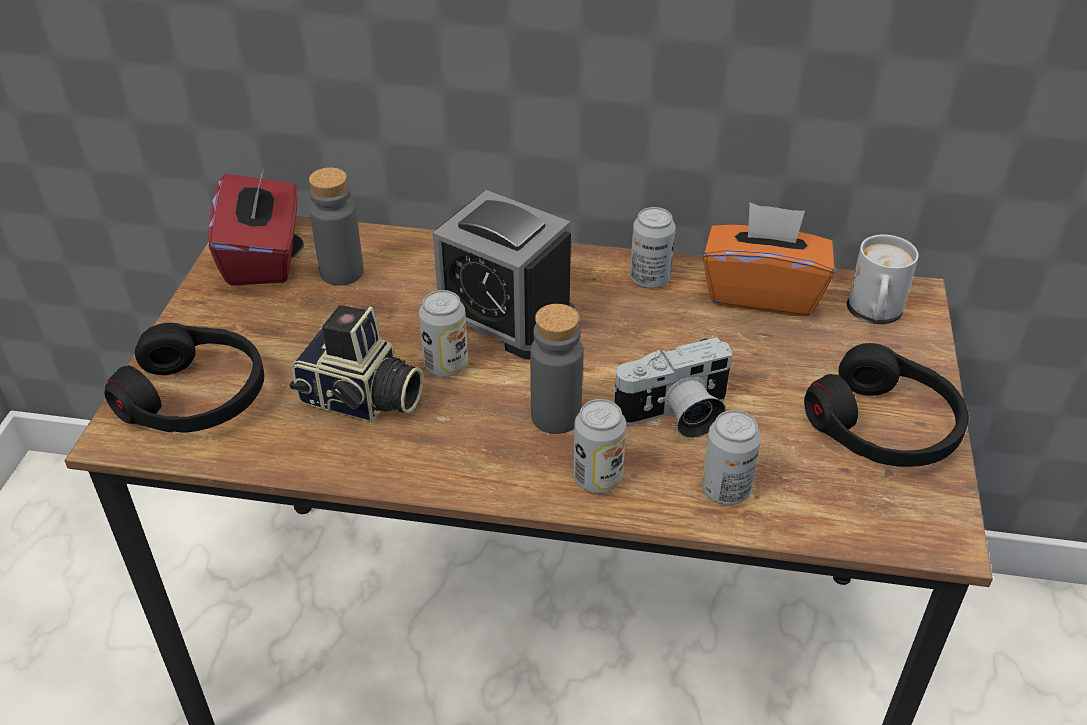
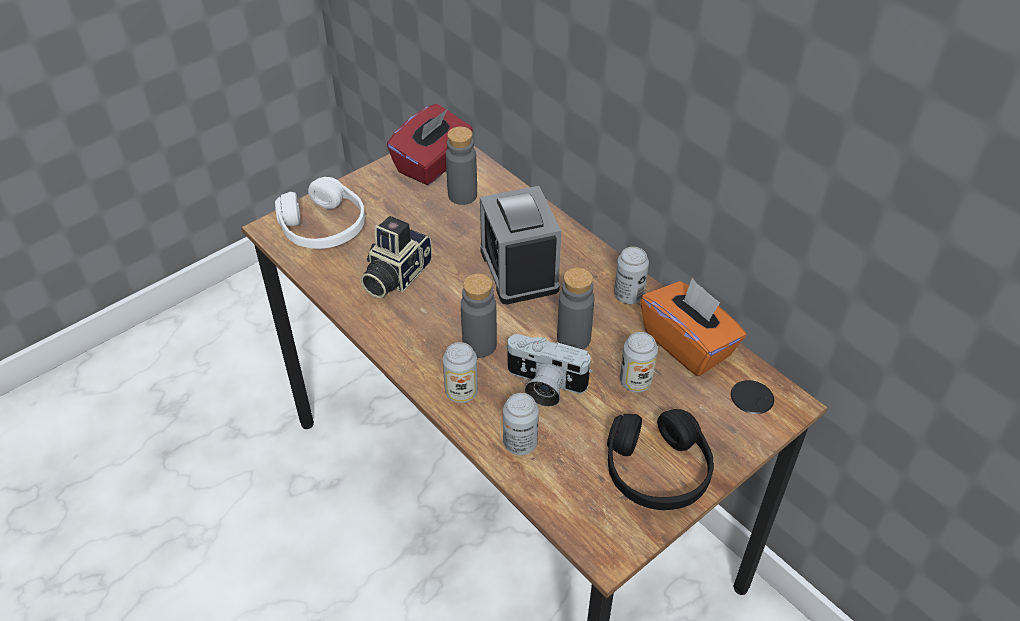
camera: 40 degrees right, 5 degrees up
(195, 396) = (323, 227): black headphones -> white headphones
(361, 400) = (394, 275): camera -> camera turned 60 degrees clockwise
(446, 365) = (456, 281): can -> can (635, 382)
(648, 351) = (573, 339): none -> grey bottle
(875, 311) = (747, 399): white mug -> none

